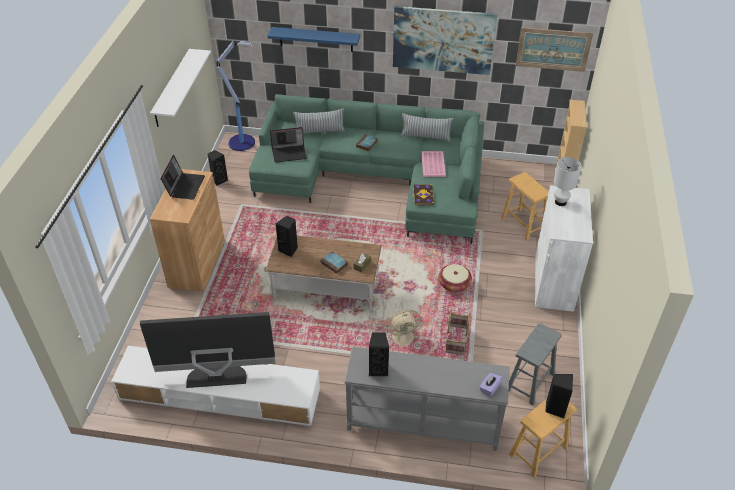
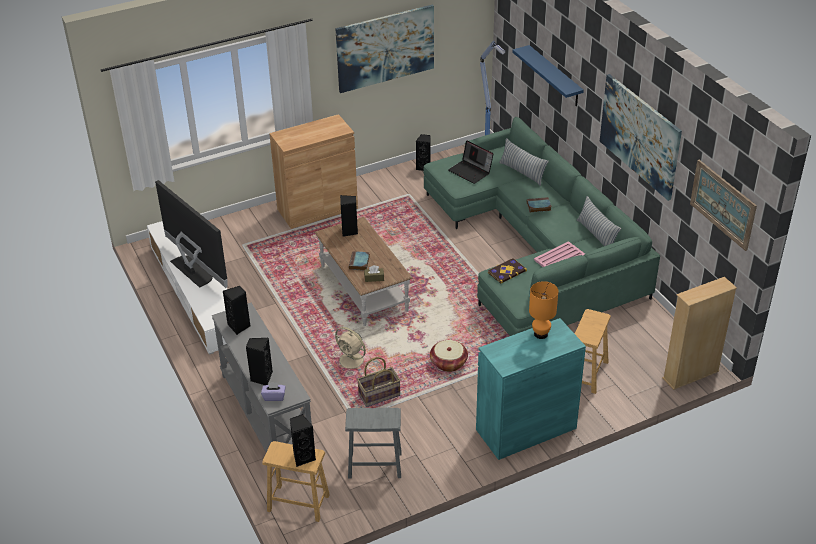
camera: 55 degrees right, 5 degrees down
(172, 88) = (385, 48): white shelf -> picture
(185, 186) = (322, 128): laptop -> none
(459, 385) = (261, 378): none -> black speaker
(553, 281) = (526, 429): white cabinet -> turquoise cabinet
(560, 202) = (540, 334): white table lamp -> orange table lamp

